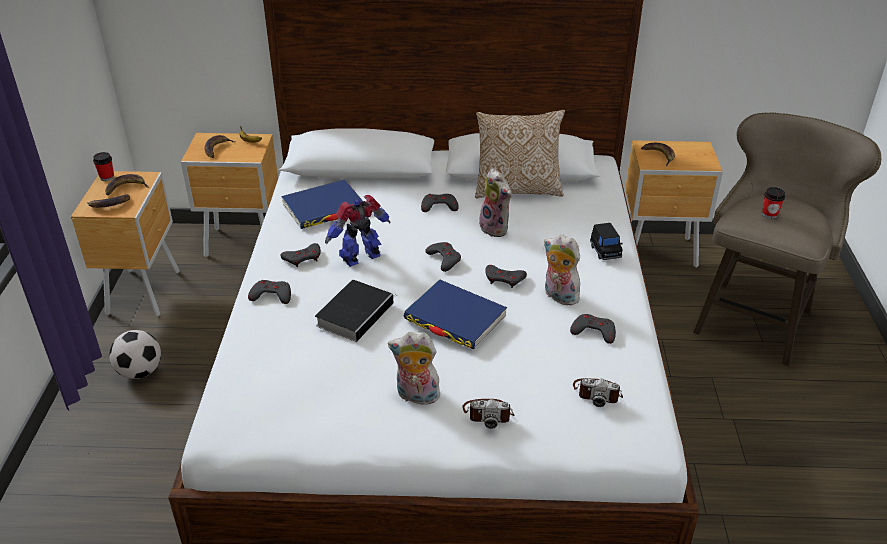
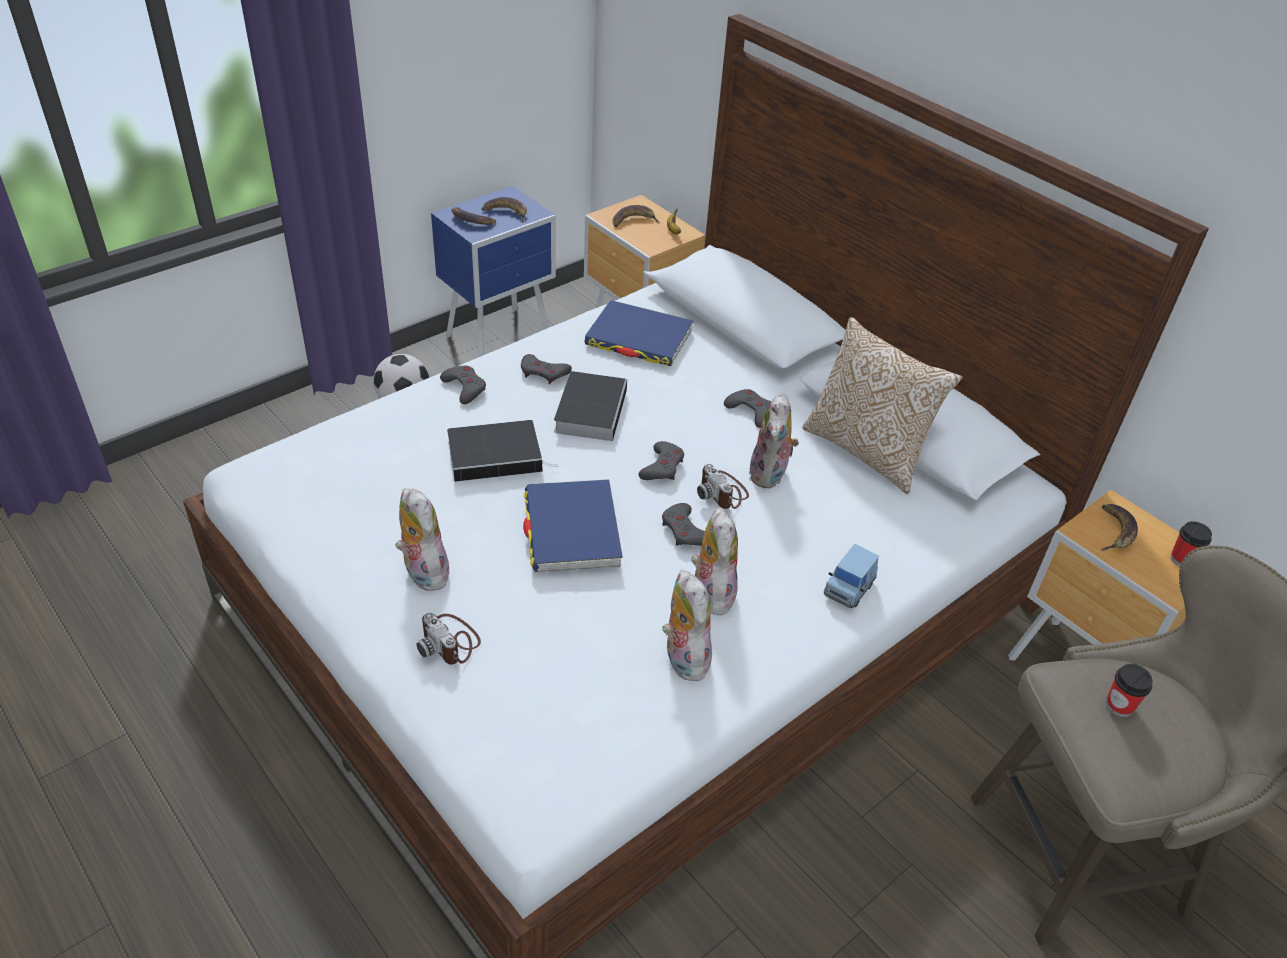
camera: 45 degrees right, 5 degrees up
(107, 177) = (507, 194): cup -> cup (1182, 559)
(145, 292) = (501, 336): brown nightstand -> blue nightstand
(362, 257) = (590, 409): toy robot -> book
(593, 331) = (683, 657): grey game controller -> plush toy
(597, 393) = (577, 718): camera -> camera (723, 492)
(605, 251) = (848, 588): black toy car -> blue toy car

